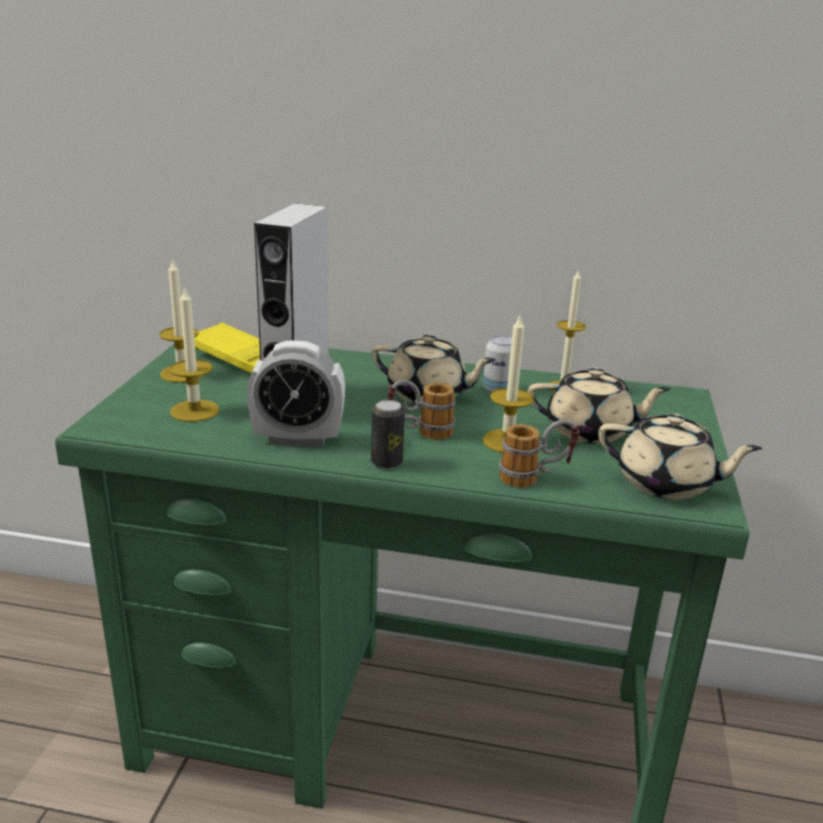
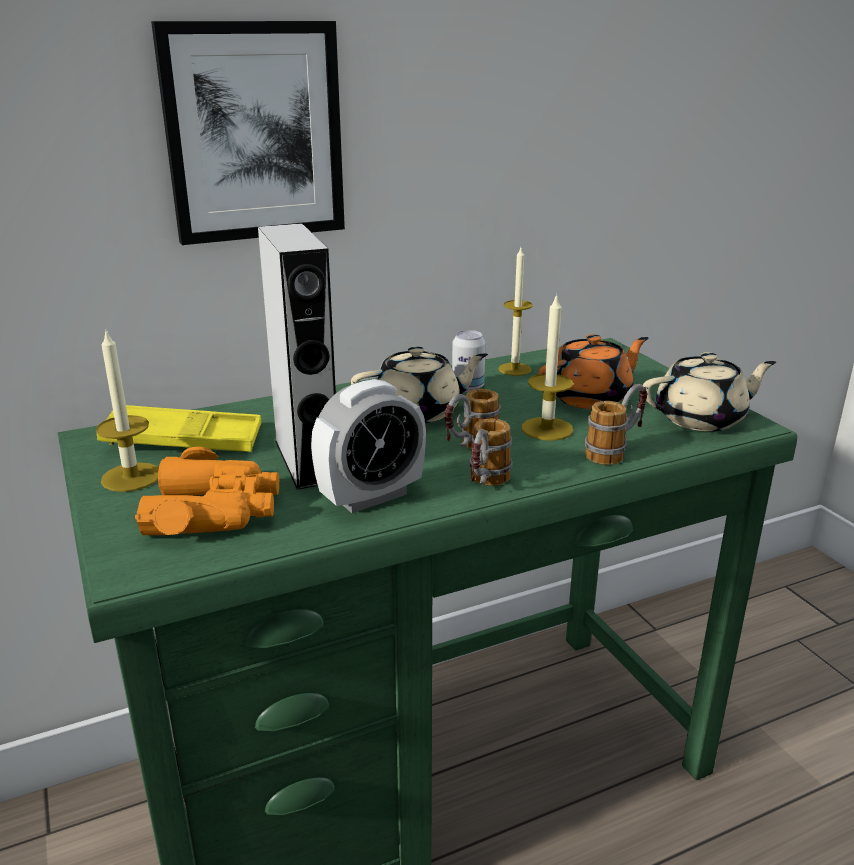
camera: 35 degrees left, 0 degrees up
(194, 411) = (215, 511): candle -> orange binoculars
(360, 129) = (254, 133): none -> picture
(386, 462) = (485, 485): can -> mug
(590, 431) = (590, 397): beige teapot -> orange teapot

